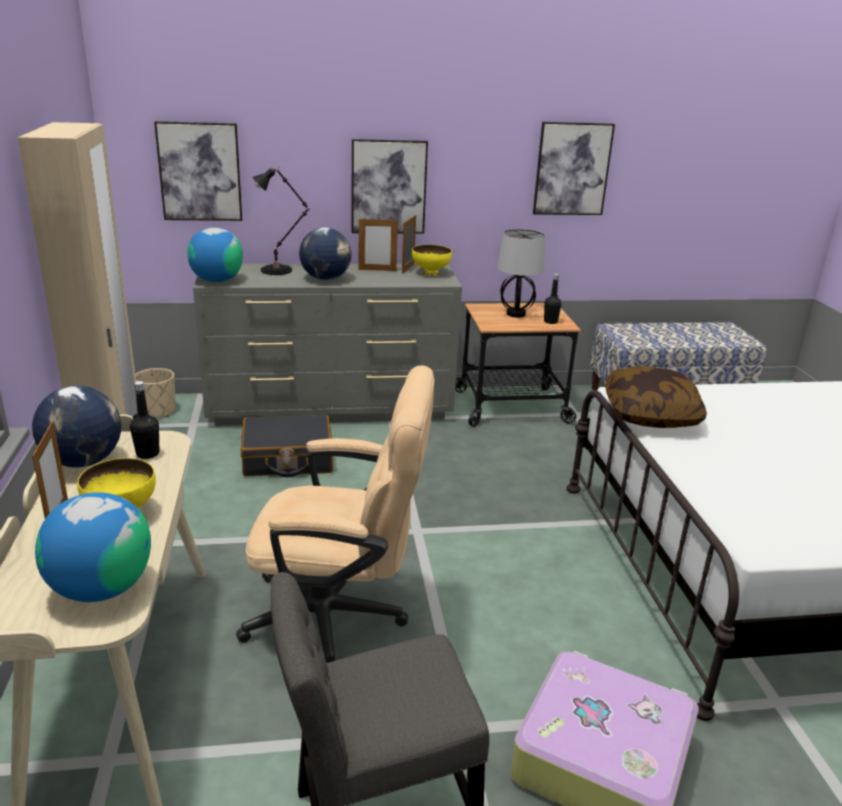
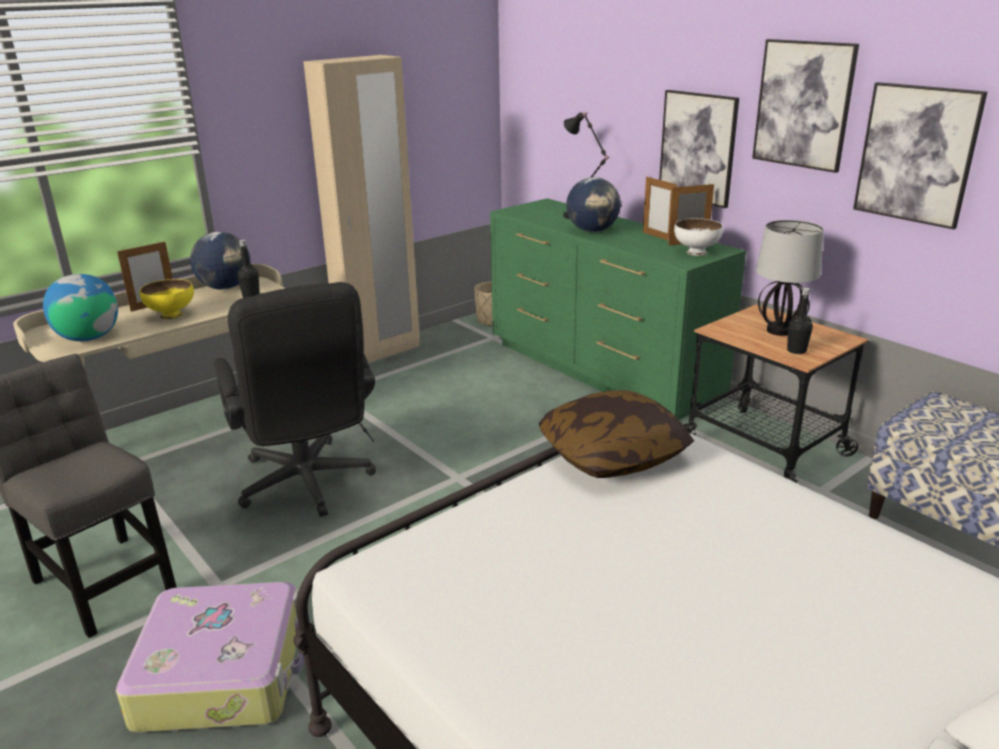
camera: 60 degrees right, 0 degrees up
(200, 172) = (554, 112): picture -> picture (803, 104)
(217, 280) = (517, 211): globe -> none
(287, 459) = (493, 387): black suitcase -> none
(332, 408) = (601, 371): grey dresser -> green dresser
(339, 617) = (308, 487): beige office chair -> black office chair
(430, 273) = (696, 252): yellow bowl -> white bowl

